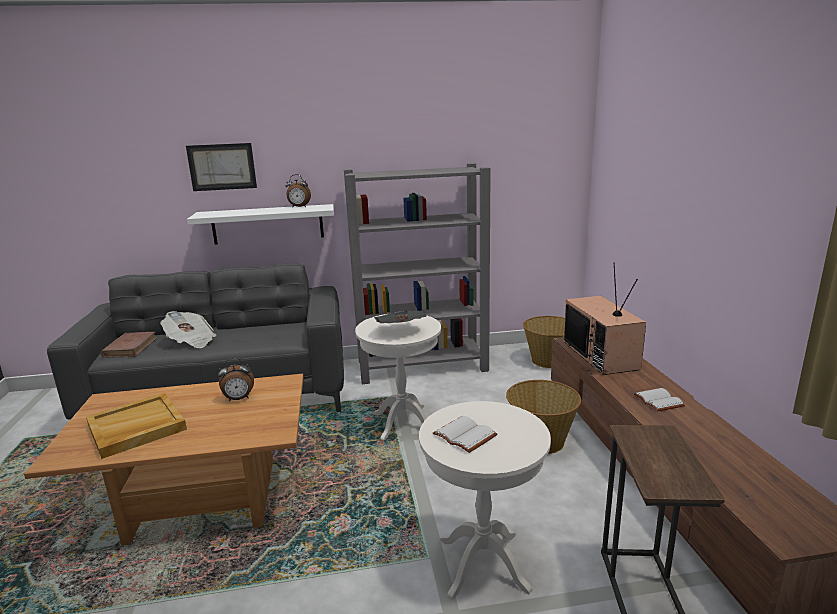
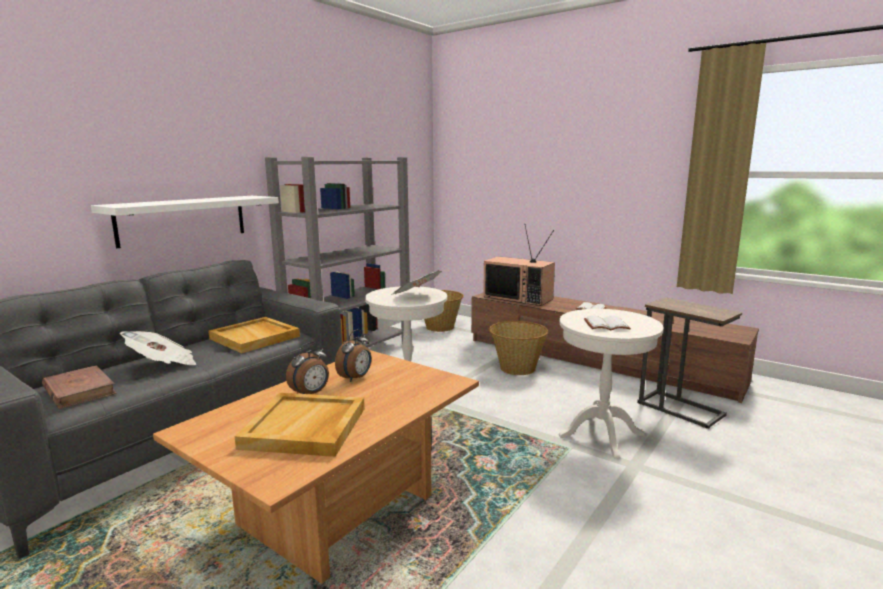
camera: 45 degrees left, 5 degrees down
(222, 167) = (126, 146): picture -> none
(271, 335) = (255, 337): none -> beige tray
(299, 207) = (225, 197): alarm clock -> alarm clock (310, 393)

